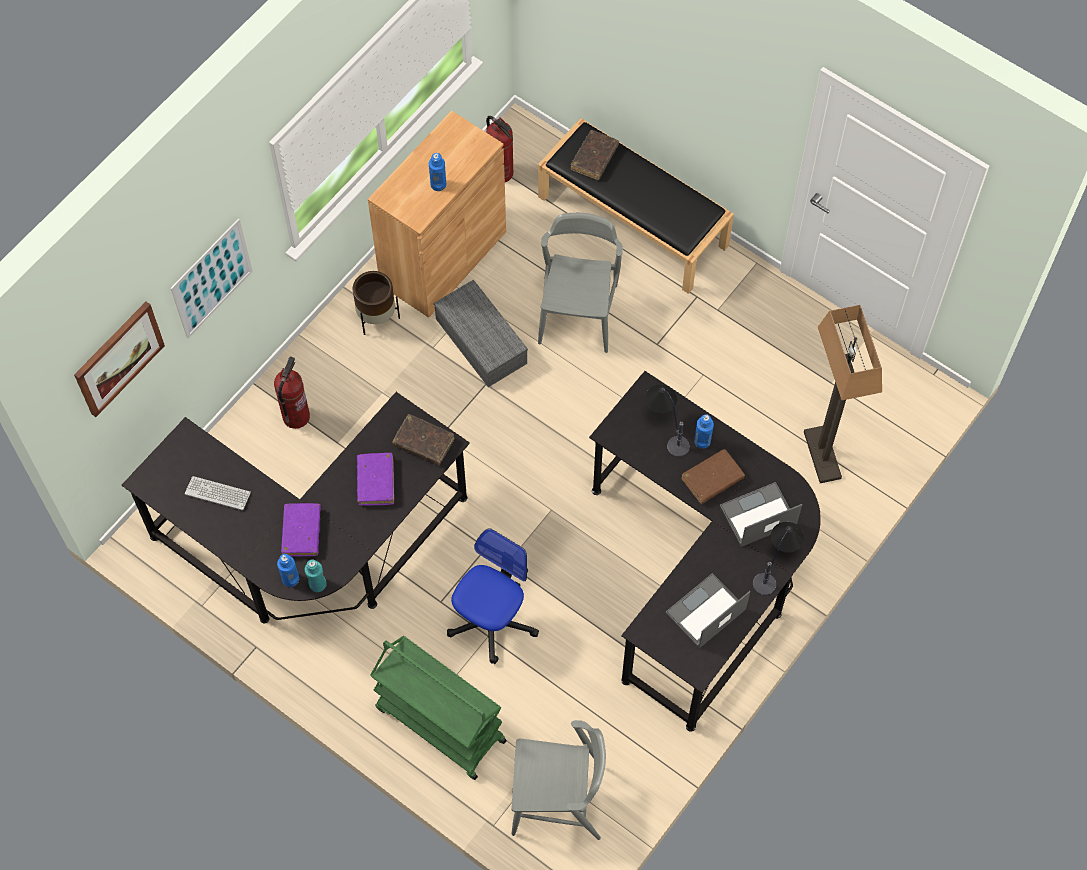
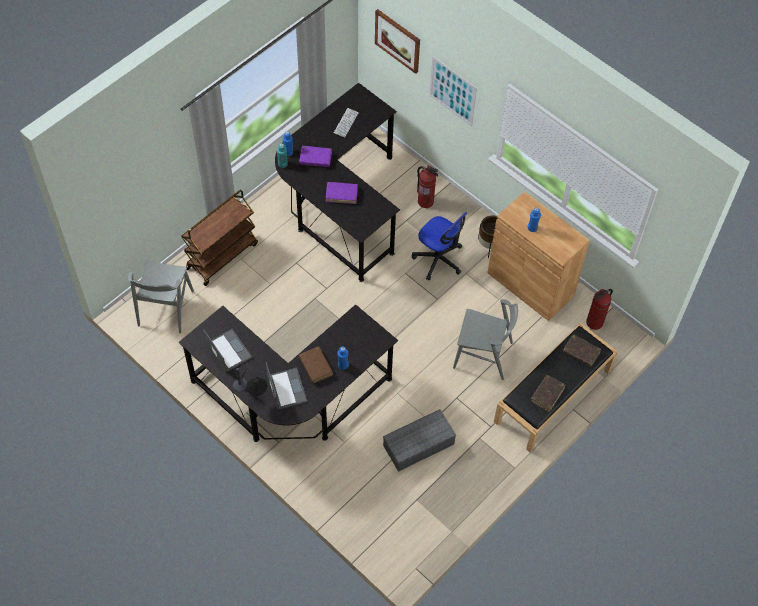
camera: 95 degrees right, 5 degrees down
(424, 442) = (363, 220): brown book -> brown book (547, 395)
(439, 724) = (222, 255): green cart -> brown cart
(483, 341) = (467, 300): grey storage box -> grey storage box (418, 446)
(492, 620) = (280, 287): office chair -> office chair (438, 259)
(665, 428) = (355, 346): table lamp -> none
(822, 455) = (362, 485): floor lamp -> none

